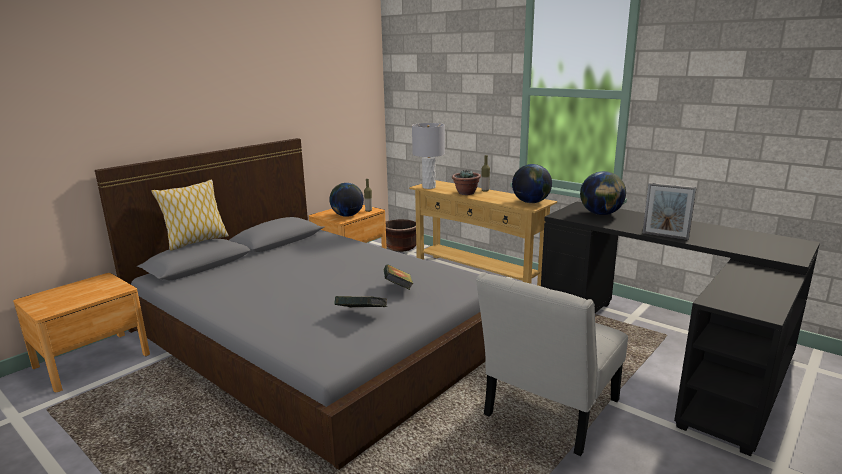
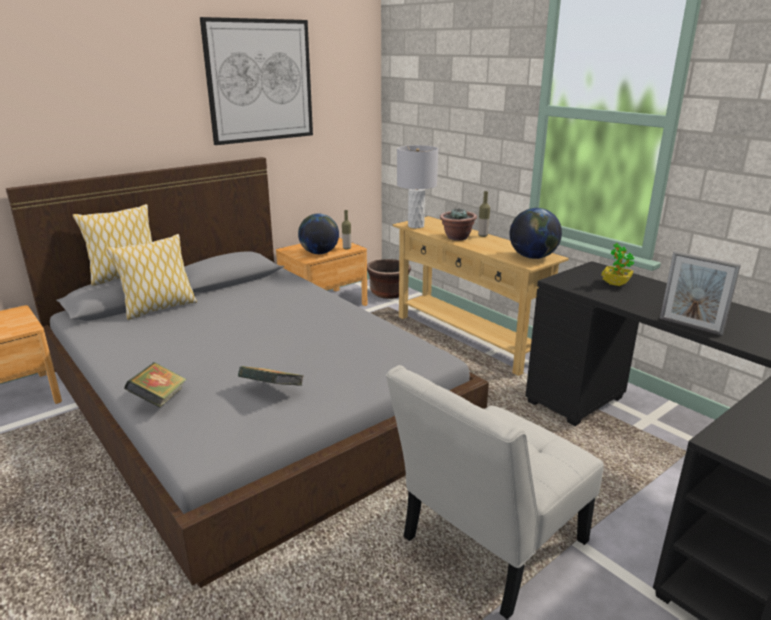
camera: 10 degrees right, 5 degrees up
(230, 266) = (159, 308): none -> pillow
(294, 76) = (260, 81): none -> picture
(398, 288) = (333, 359): book -> book (159, 400)
(601, 214) = (615, 283): globe -> potted plant

